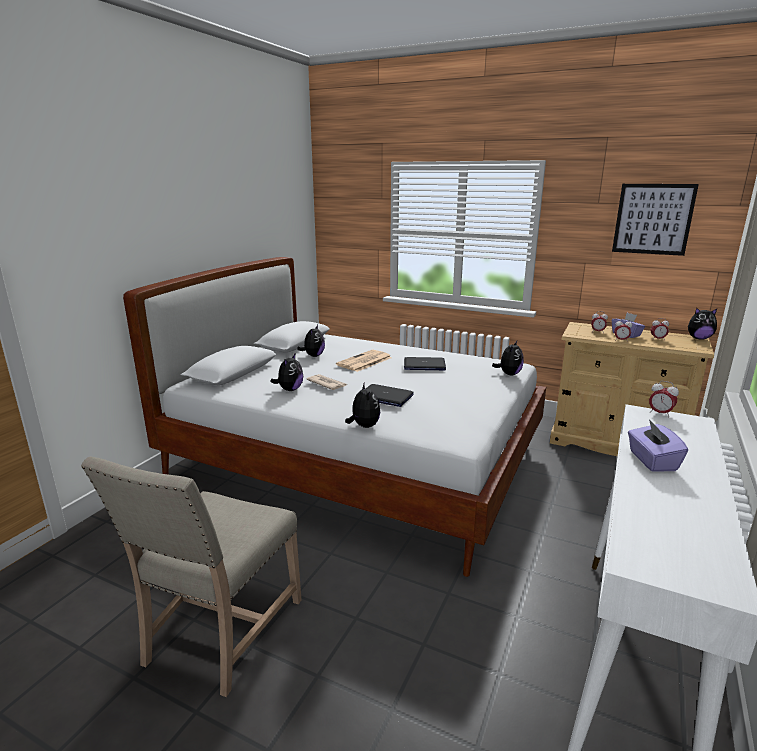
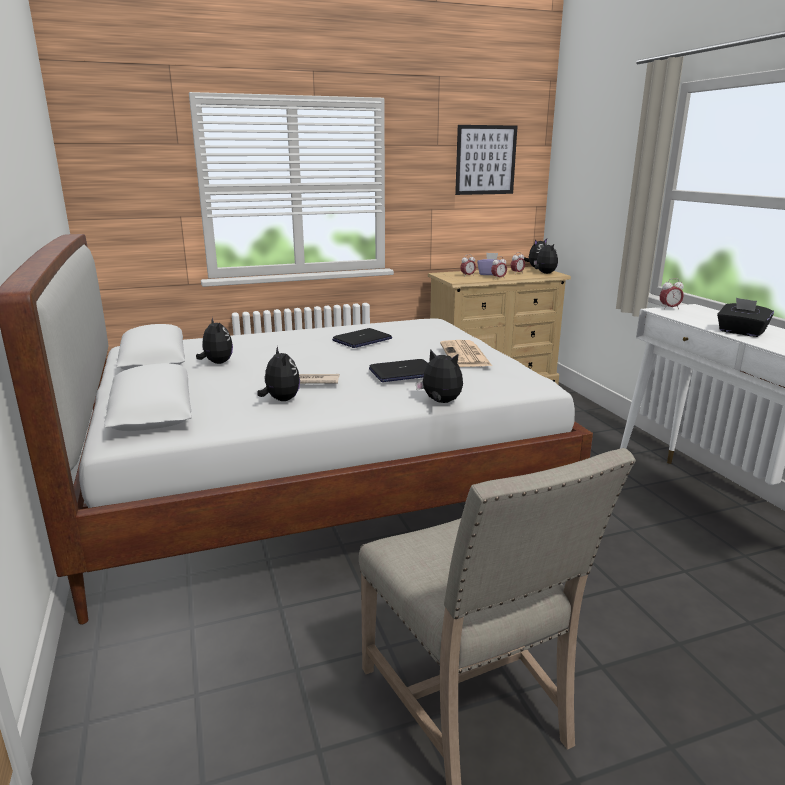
camera: 45 degrees left, 0 degrees up
(364, 361) = (294, 352): newspaper -> newspaper (465, 355)
(509, 374) = (446, 328): plush toy -> plush toy (544, 273)
(651, 461) = (741, 332): purple tissue box -> black tissue box

